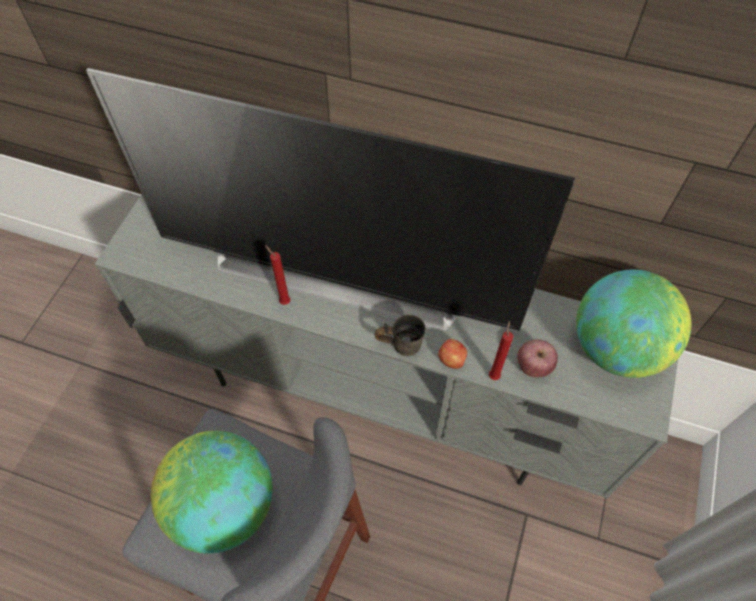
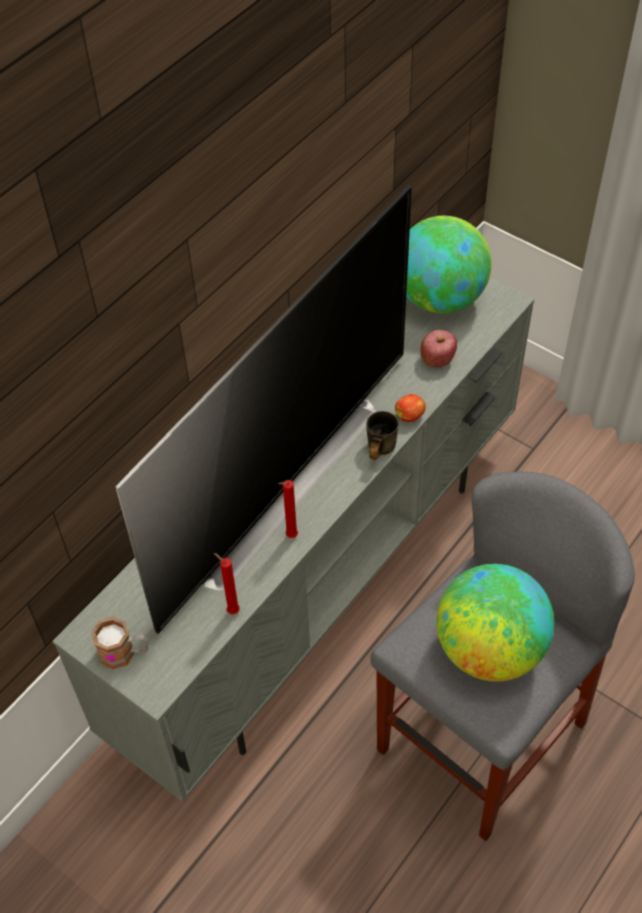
camera: 70 degrees left, 5 degrees down
(148, 225) = (124, 652): none -> mug
(494, 375) = (436, 390): red candle -> red candle (231, 610)

